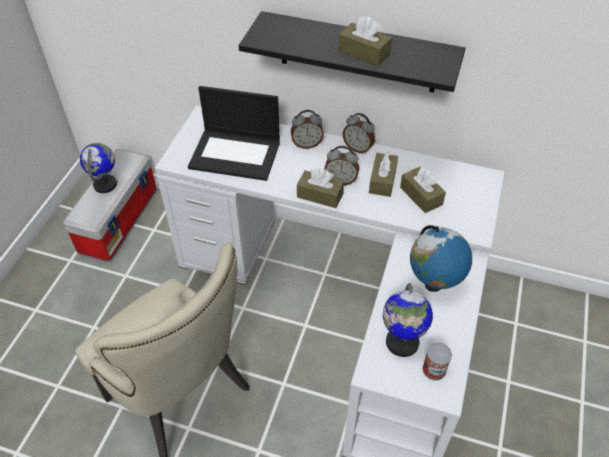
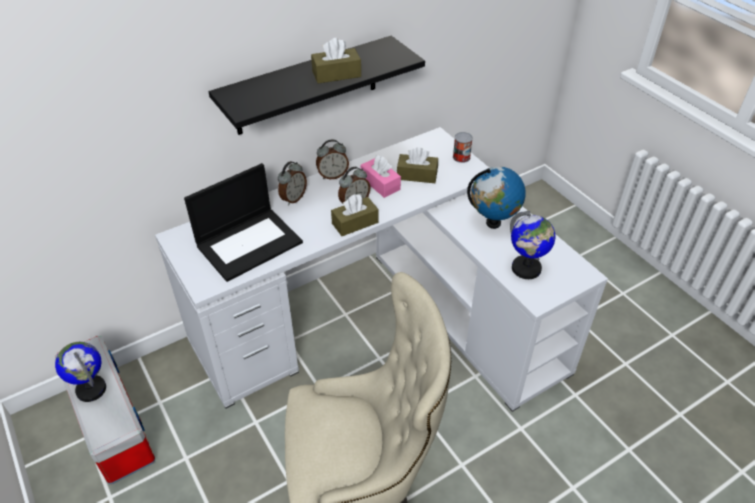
camera: 50 degrees left, 5 degrees down
(382, 180) = (380, 183): brown tissue box -> pink tissue box
(434, 369) = (562, 267): can -> can (461, 157)

